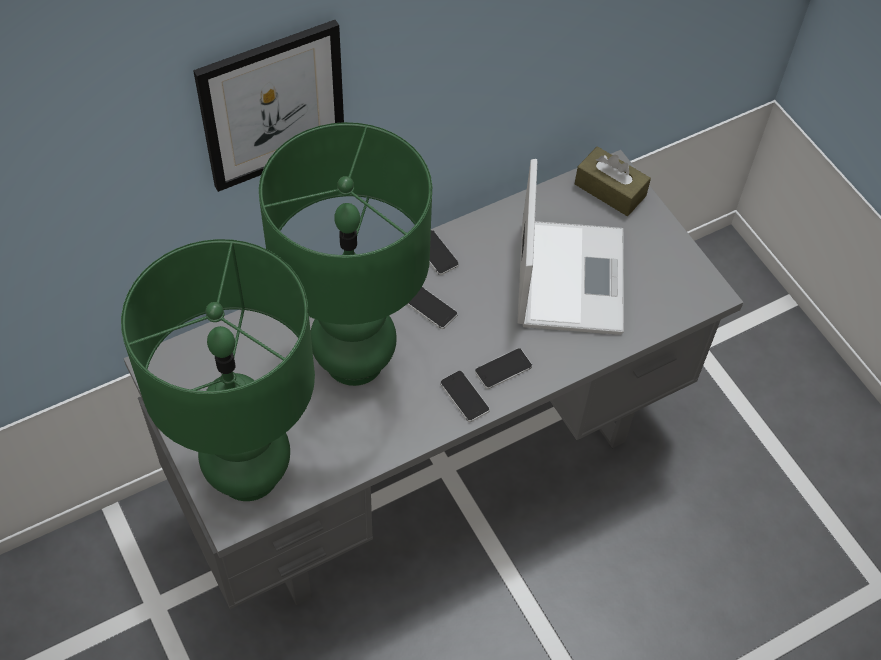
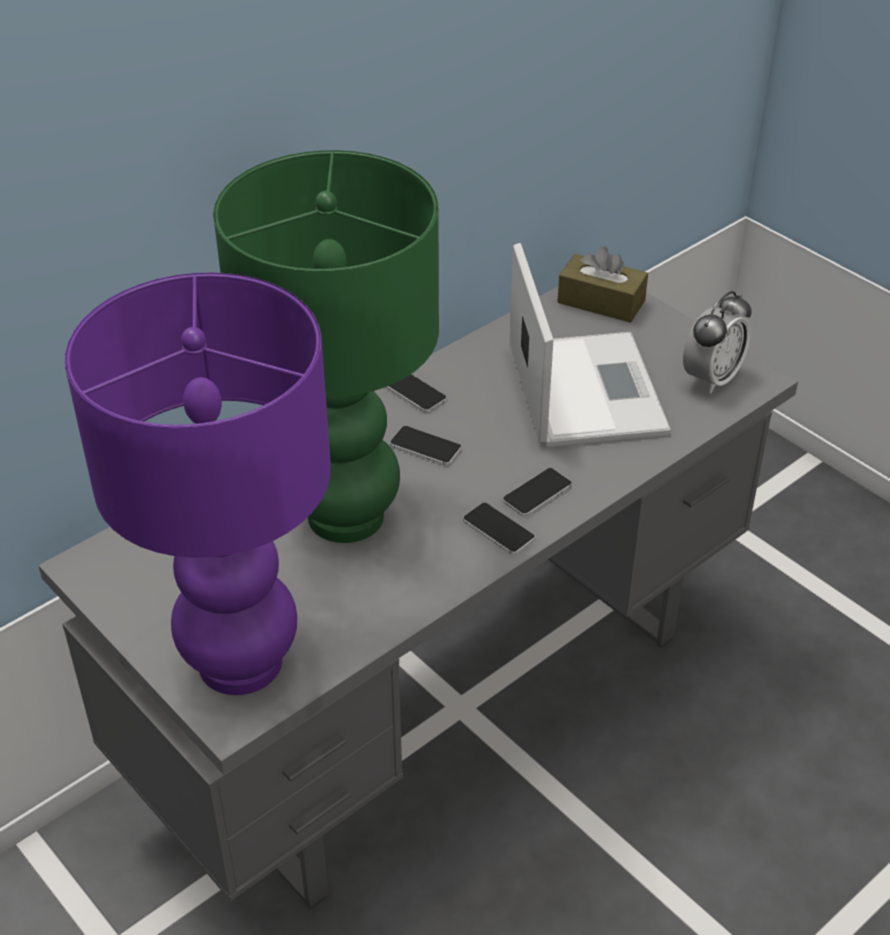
camera: 10 degrees left, 15 degrees down
(247, 473) = (238, 662): green table lamp -> purple table lamp
(272, 105) = (205, 160): picture -> none
(674, 285) = (711, 378): none -> alarm clock

